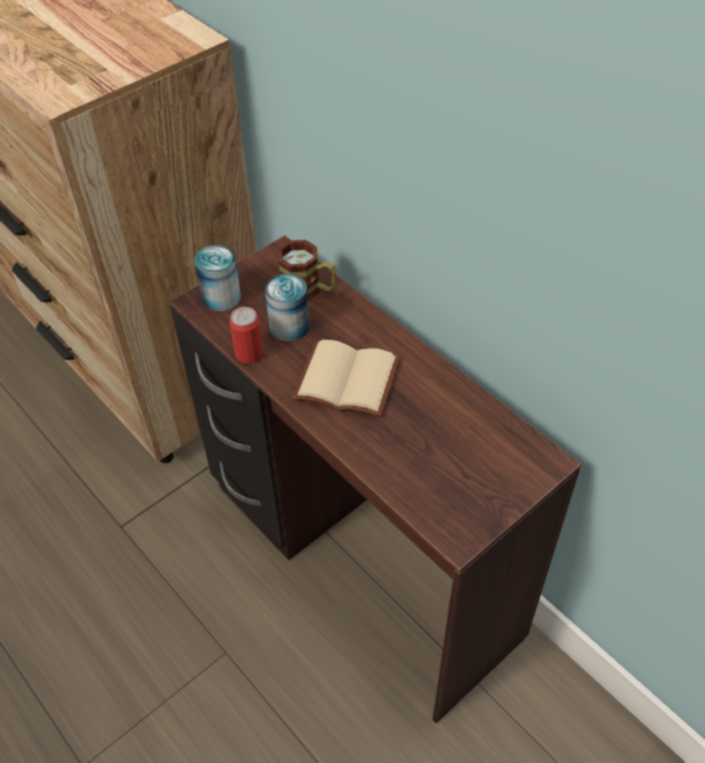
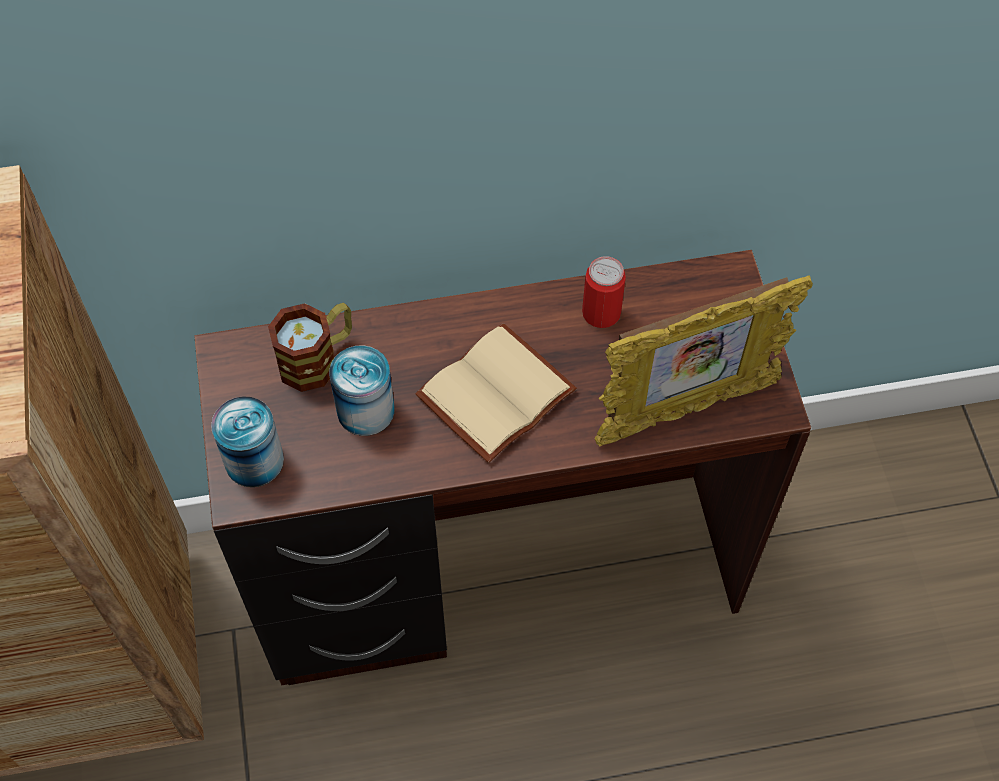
camera: 60 degrees left, 10 degrees up
(249, 354) = (379, 475): can -> can (601, 313)
(412, 486) = (685, 411): none -> picture frame

